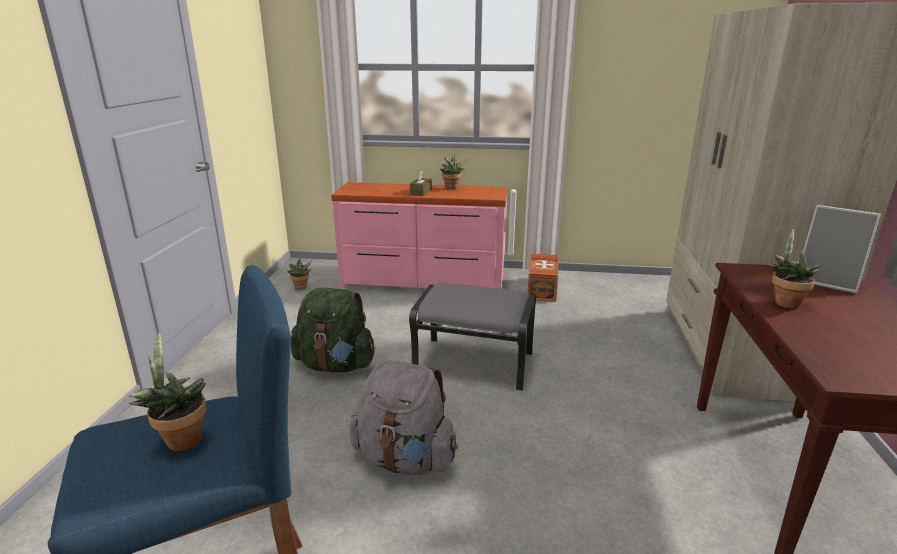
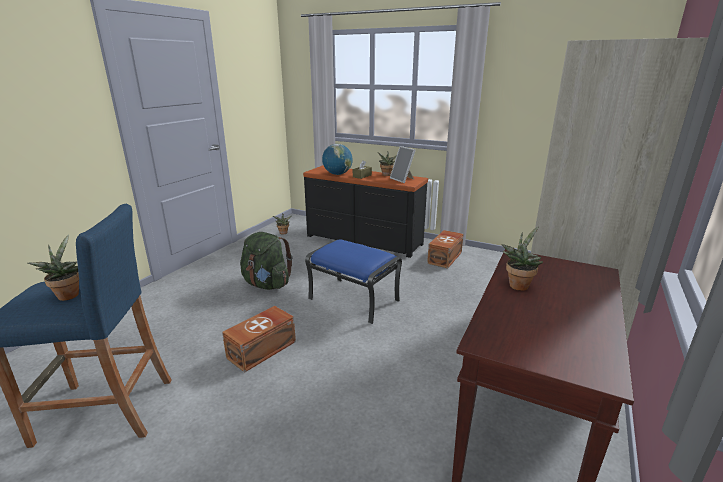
camera: 20 degrees right, 0 degrees up
(384, 193) = (337, 174): none -> globe
(405, 459) = (263, 349): grey backpack -> brown storage box
(422, 282) = (363, 240): pink dresser -> black dresser
(474, 363) = (354, 299): grey ottoman -> blue ottoman
(827, 281) = (581, 276): picture frame -> picture frame (403, 179)

